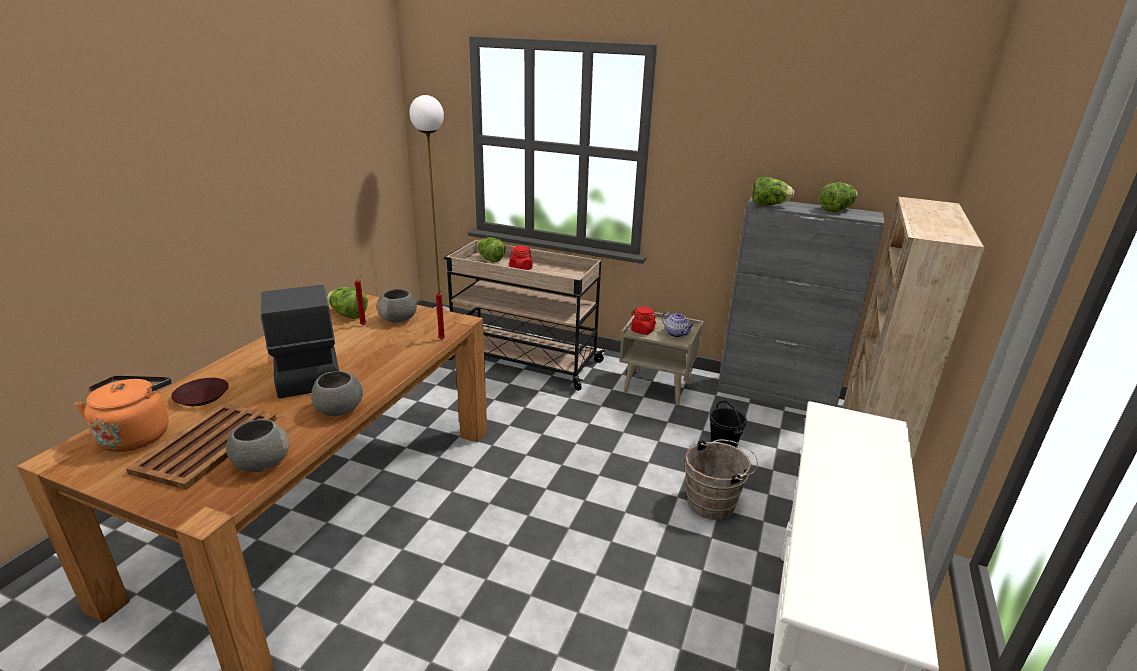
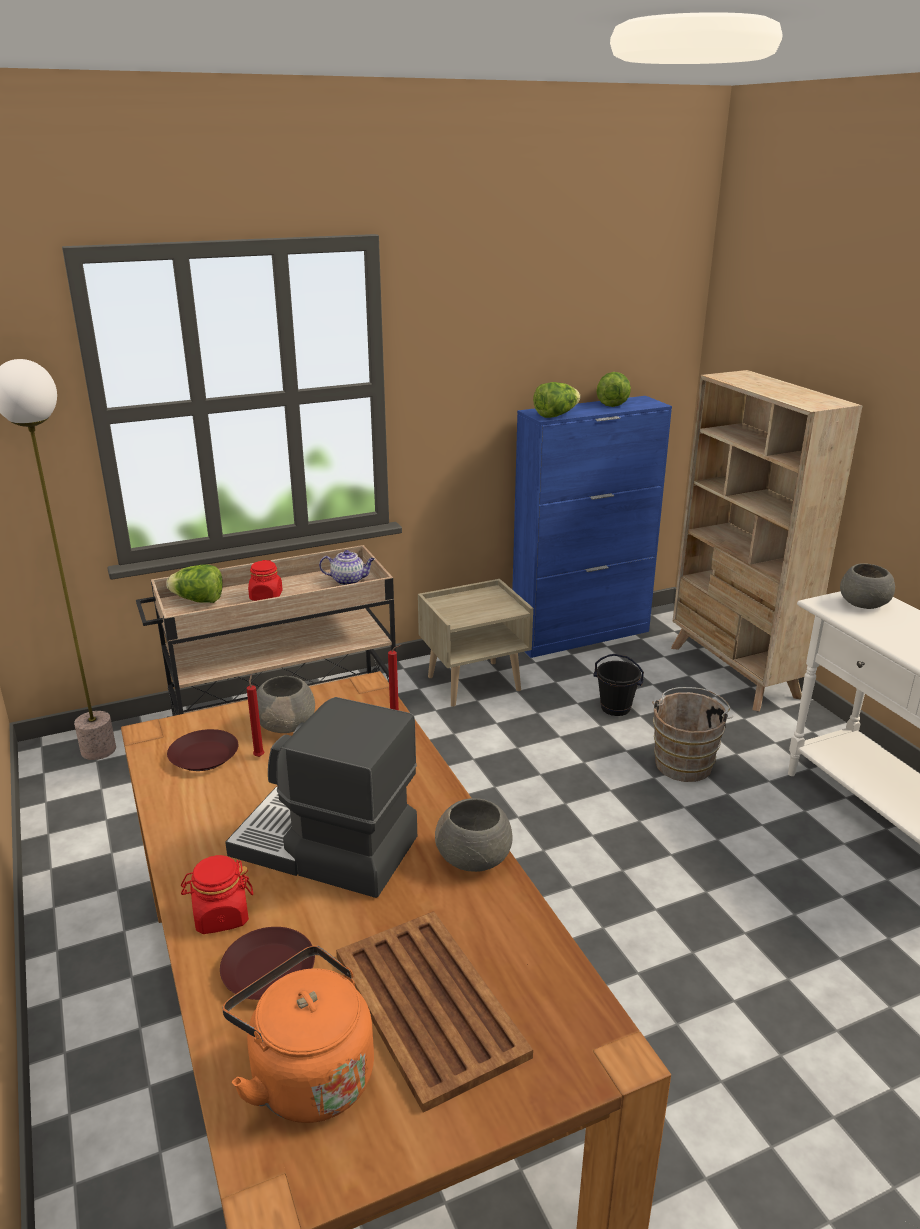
camera: 45 degrees left, 0 degrees up
(261, 463) = (535, 967): grey bowl -> grey bowl (862, 604)
(348, 315) = (204, 756): lettuce -> brown plate
(642, 330) = (460, 616): red jar -> red jar (221, 916)
(676, 334) = (496, 604): teapot -> teapot (349, 580)
(776, 395) = (581, 635): grey cabinet -> blue cabinet

